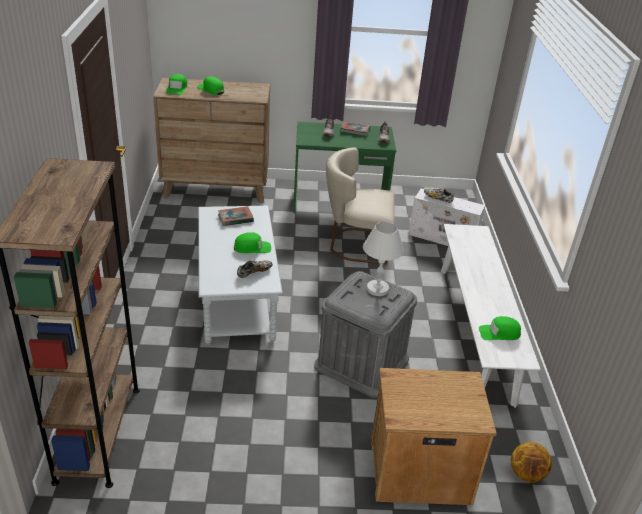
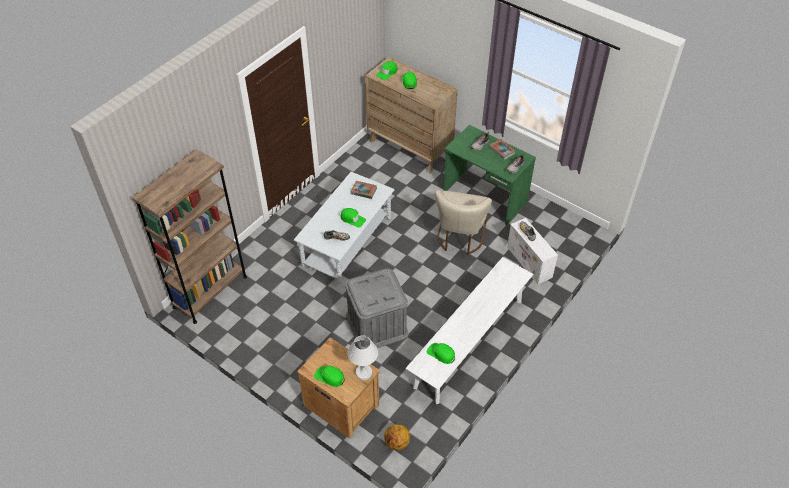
camera: 40 degrees right, 15 degrees up
(355, 245) = (460, 238): beige chair -> beige chair turned 120 degrees counterclockwise
(378, 289) = (385, 287): white table lamp -> white table lamp (364, 372)
(434, 412) = (329, 377): none -> green cap

